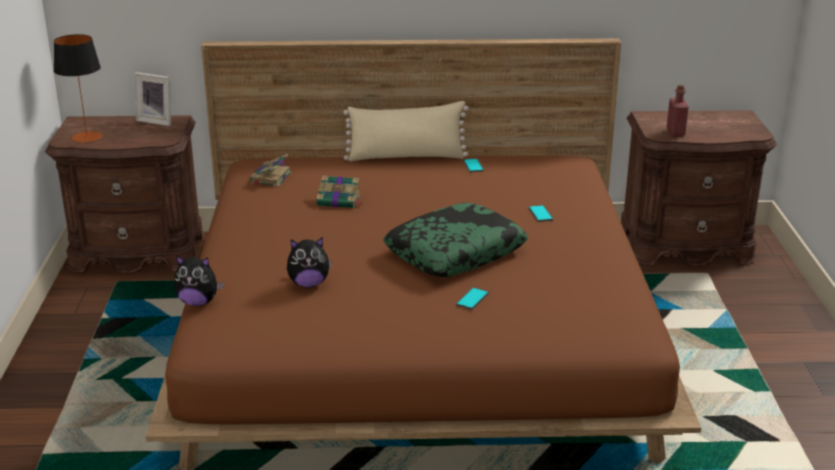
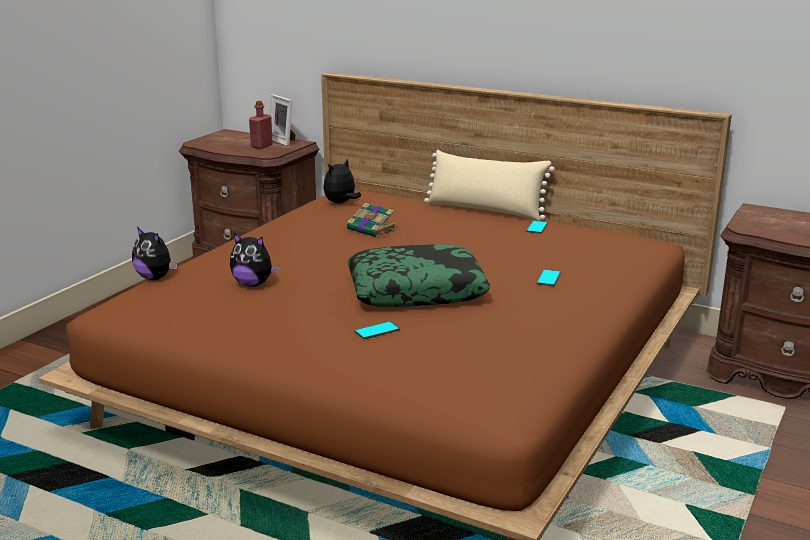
camera: 30 degrees right, 5 degrees down
(87, 137) = (215, 143): table lamp -> none
(270, 178) = (341, 203): book -> plush toy
(675, 132) = (769, 228): red bottle -> red bottle (261, 146)

